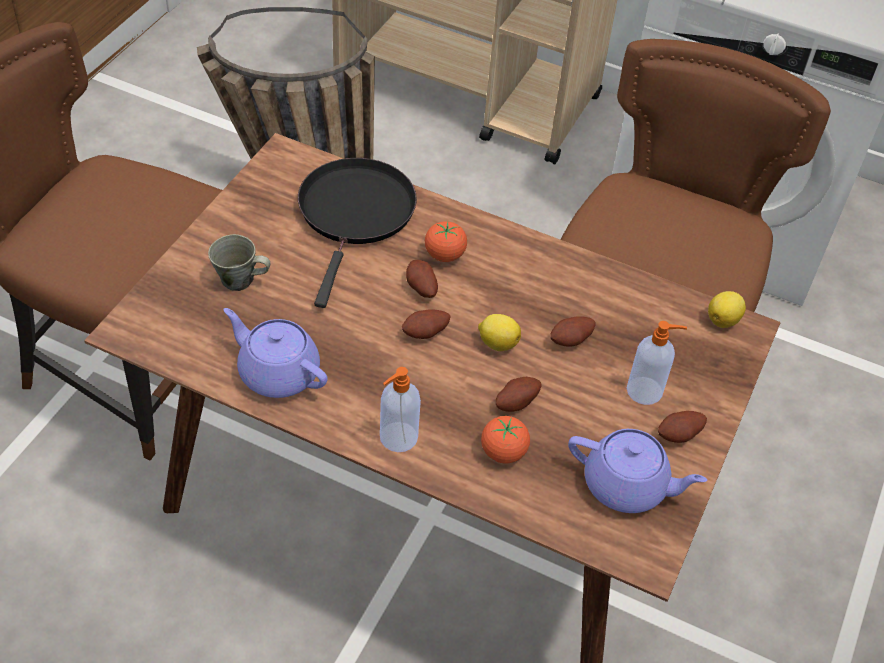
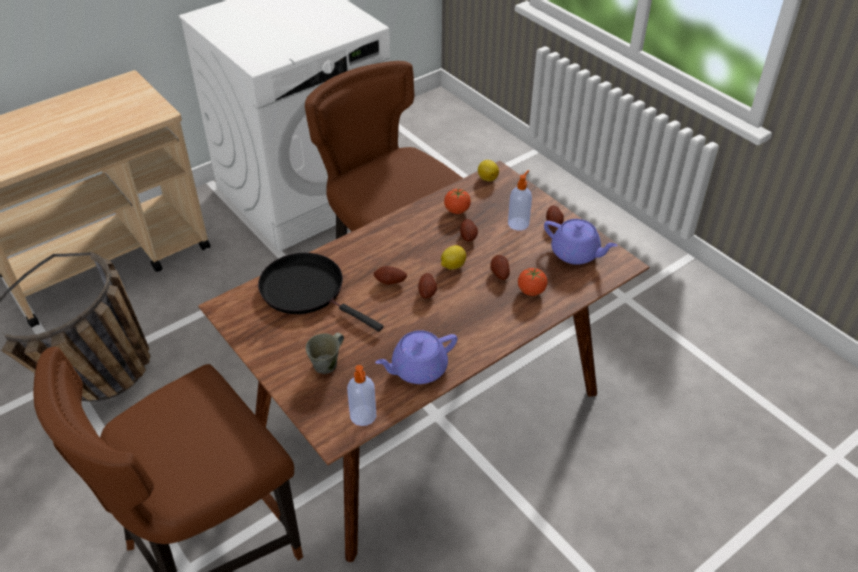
camera: 60 degrees left, 5 degrees down
(397, 438) = (498, 331): soap dispenser -> soap dispenser (363, 416)
(444, 255) = (370, 263): tomato -> tomato (457, 210)
(627, 486) = (576, 253): purple teapot -> purple teapot turned 75 degrees clockwise

